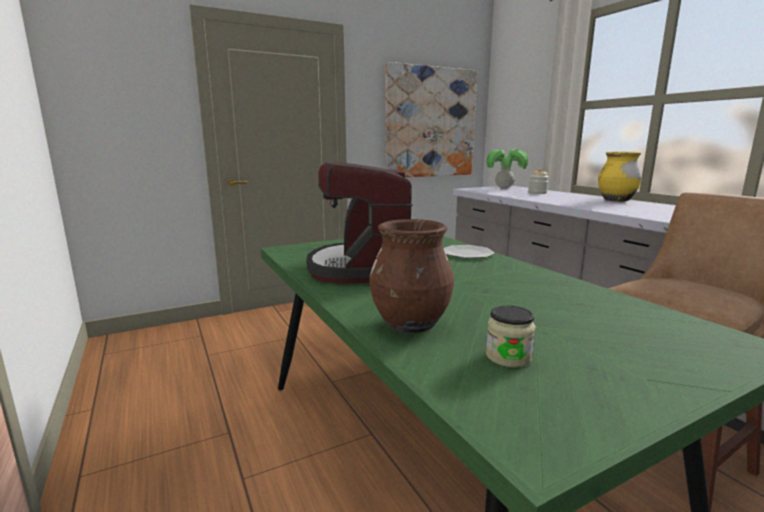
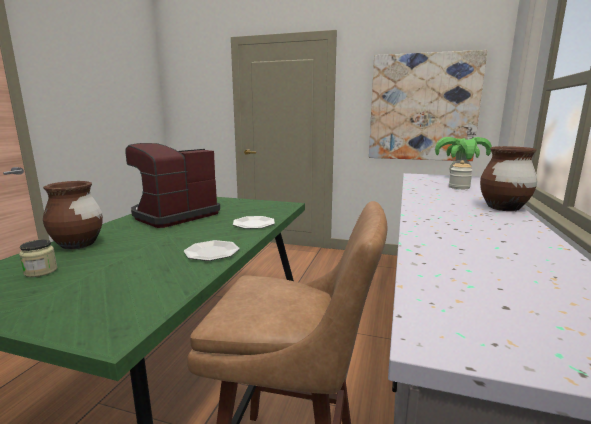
camera: 45 degrees right, 0 degrees up
(543, 281) = (212, 252): none -> plate
(616, 200) = (503, 208): yellow vase -> brown vase

